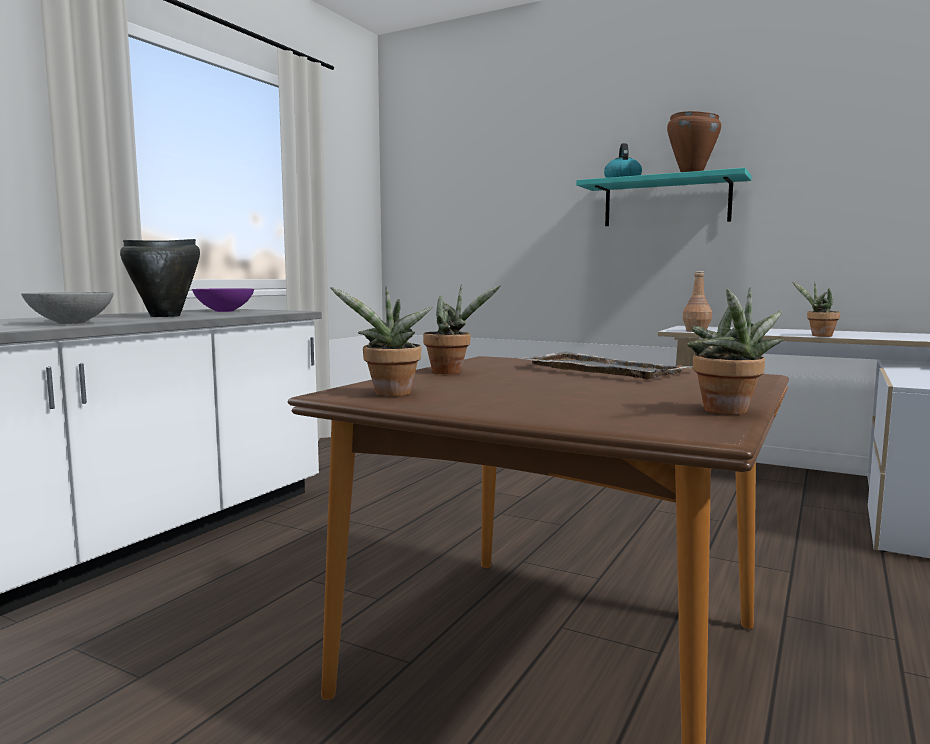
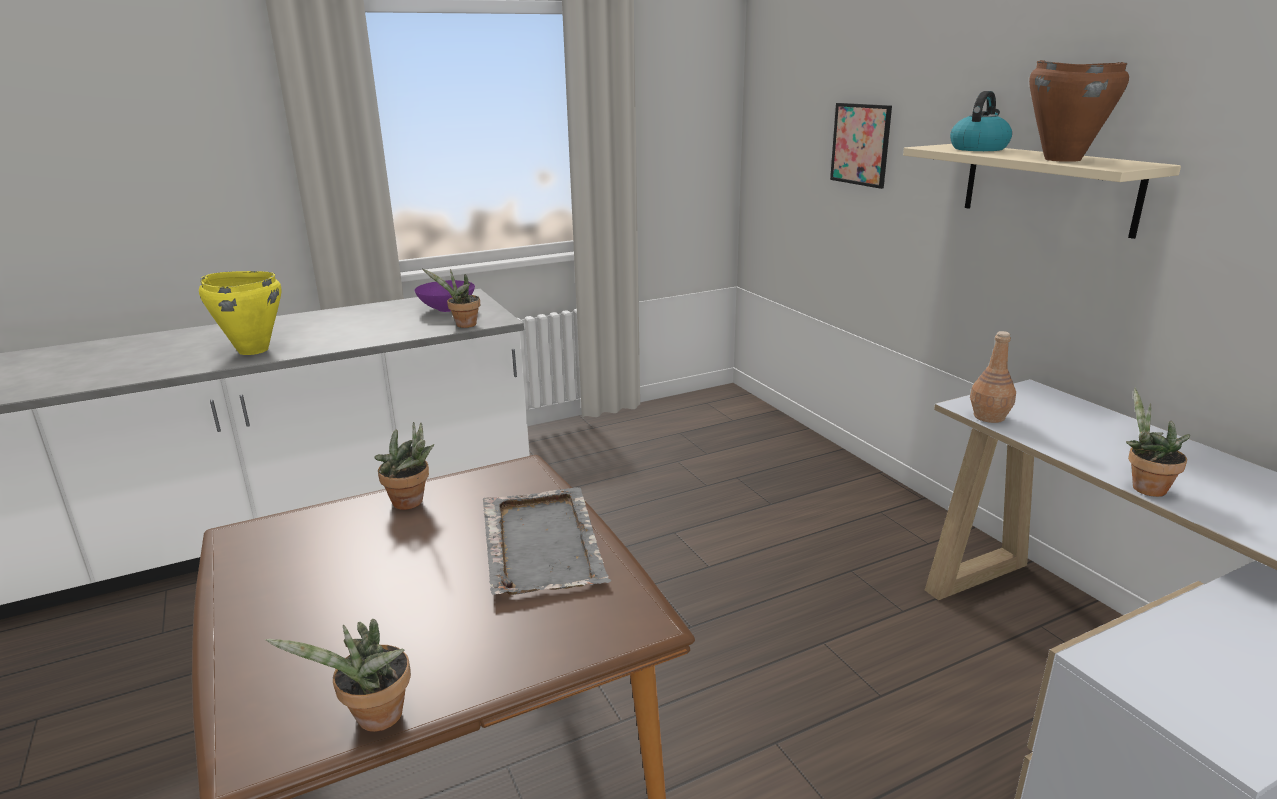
camera: 35 degrees right, 15 degrees up
(70, 323) = (253, 350): grey bowl -> yellow cooking pot
(165, 316) = (362, 329): black cooking pot -> none
(390, 394) = (261, 551): potted plant -> potted plant (463, 325)
(507, 199) = (860, 144): none -> picture
(666, 202) = (1048, 187): turquoise shelf -> beige shelf

